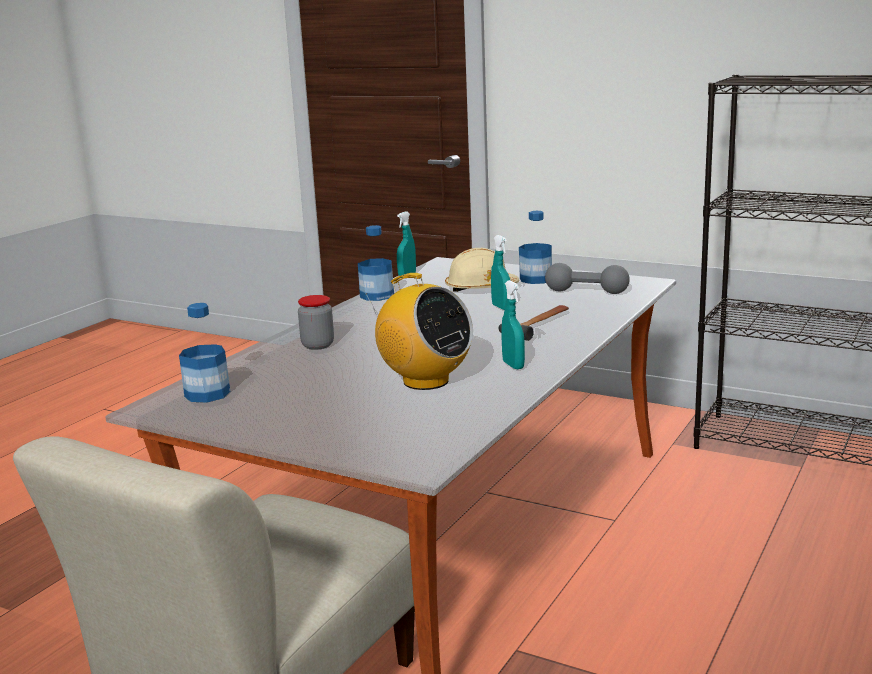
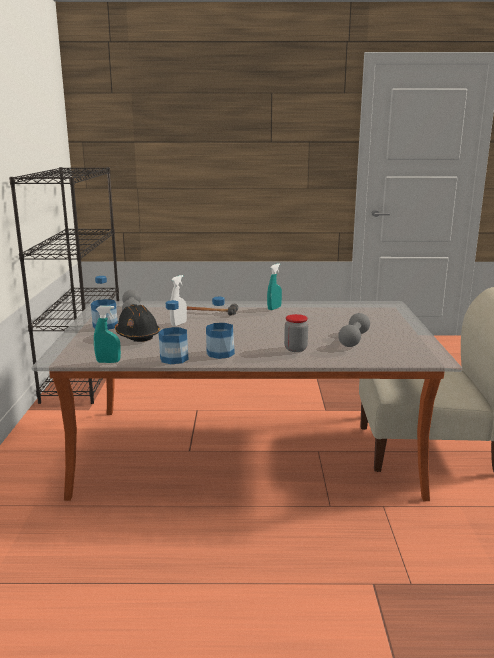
camera: 120 degrees left, 0 degrees up
(207, 394) = (399, 352): bottle -> bottle (220, 353)
(295, 382) = (354, 339): none -> grey dumbbell
(425, 381) = (315, 318): radio -> none
(481, 288) = (137, 335): beige hard hat -> black hard hat
(501, 307) = (178, 324): turquoise spray bottle -> white spray bottle

